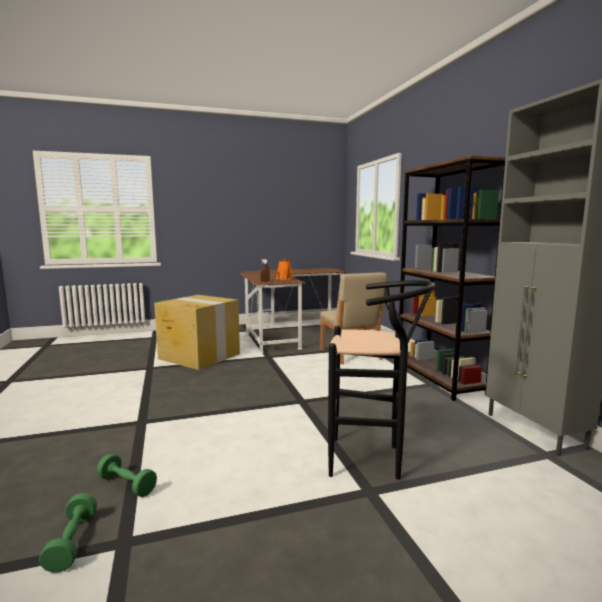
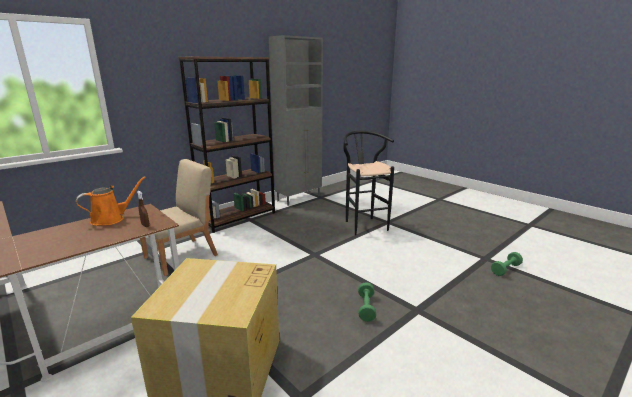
camera: 115 degrees left, 10 degrees up
(127, 485) = (467, 276): green dumbbell -> green dumbbell (366, 308)

